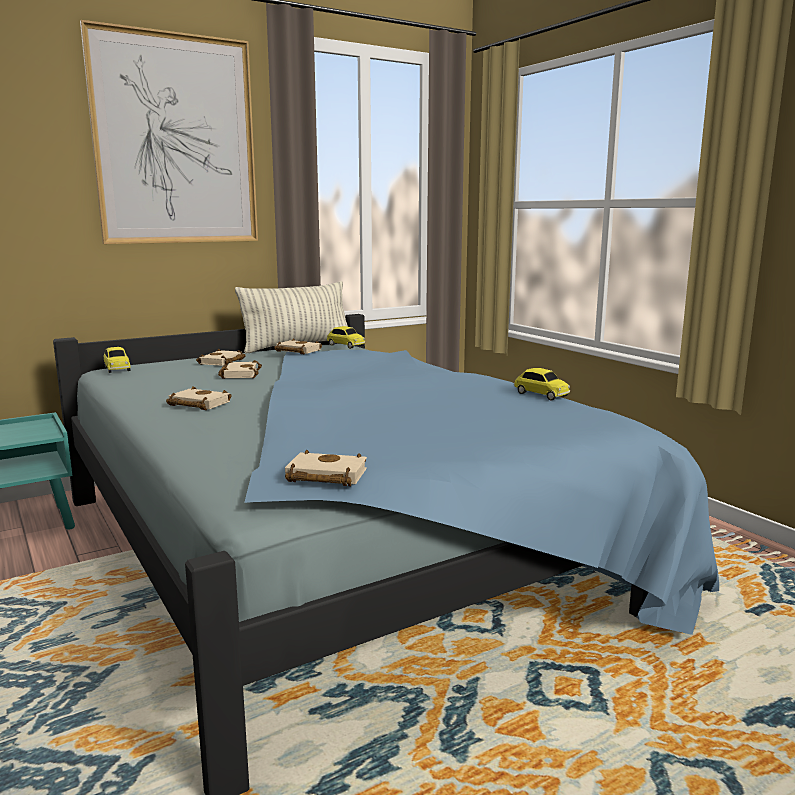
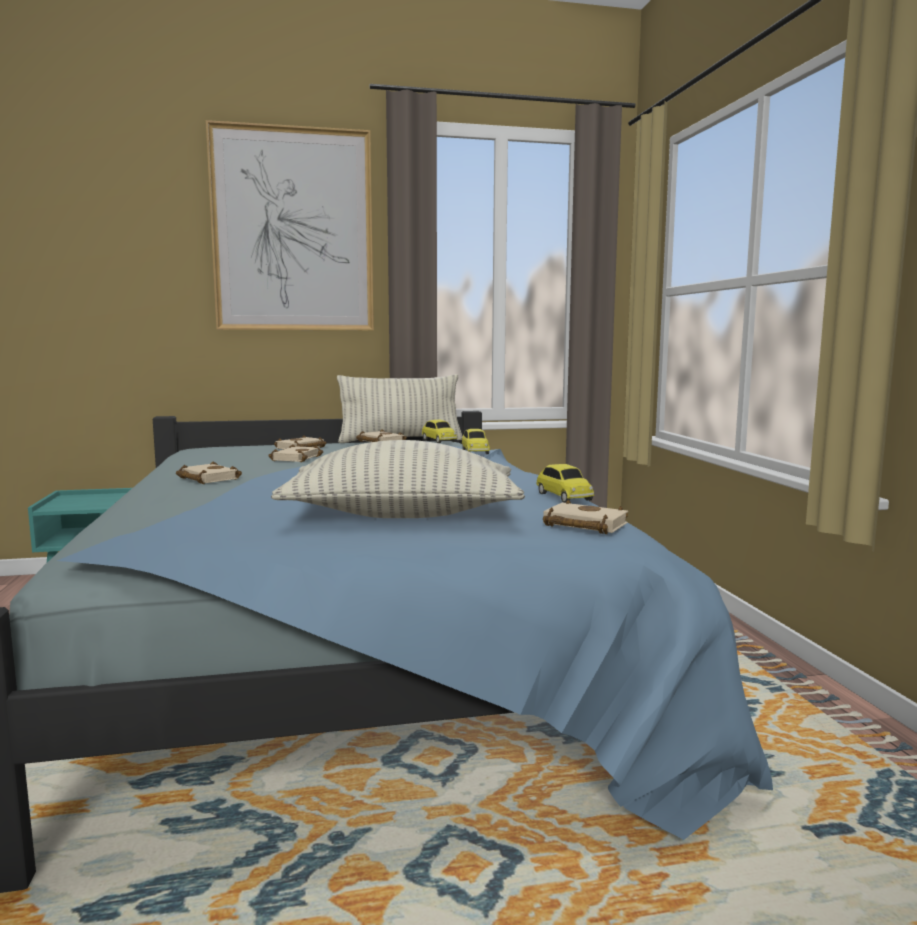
camera: 20 degrees right, 5 degrees down
(117, 368) = (201, 447): toy car -> toy car (475, 451)
(323, 476) = (170, 547): beige book -> beige book (582, 525)
(454, 425) = (402, 515): none -> pillow

